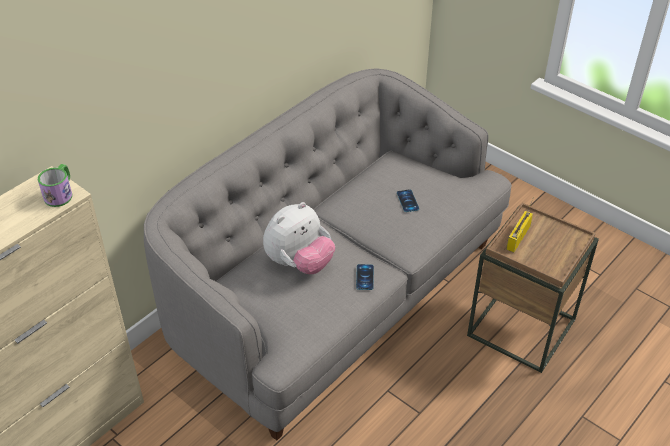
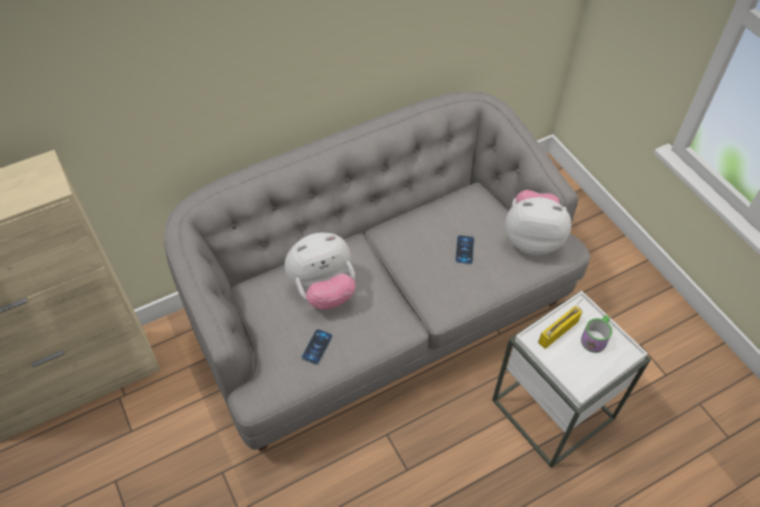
camera: 20 degrees right, 10 degrees up
(60, 193) = (44, 185): mug -> mug (595, 338)
(365, 277) = (381, 325): phone -> phone (317, 347)
(459, 179) = (532, 238): none -> plush toy
(521, 328) = (553, 410): brown side table -> white side table

